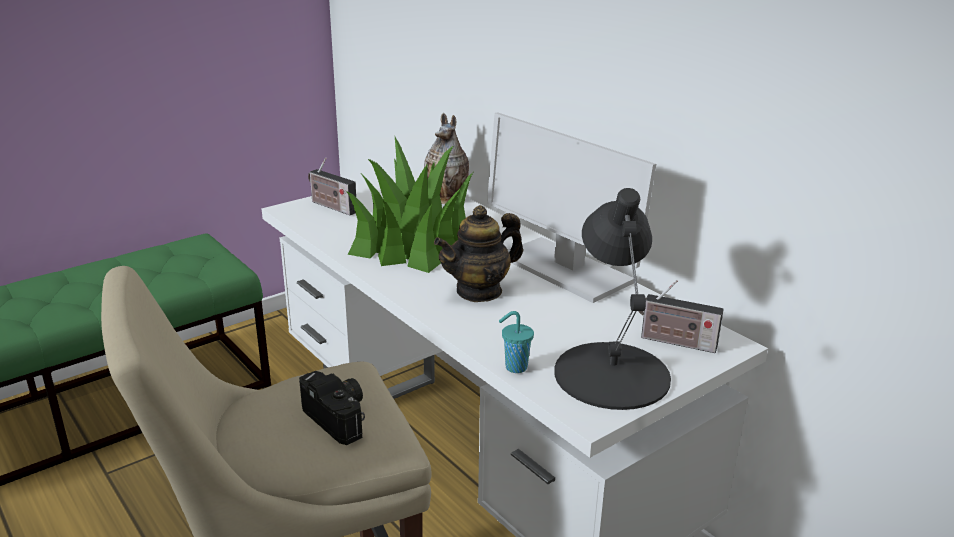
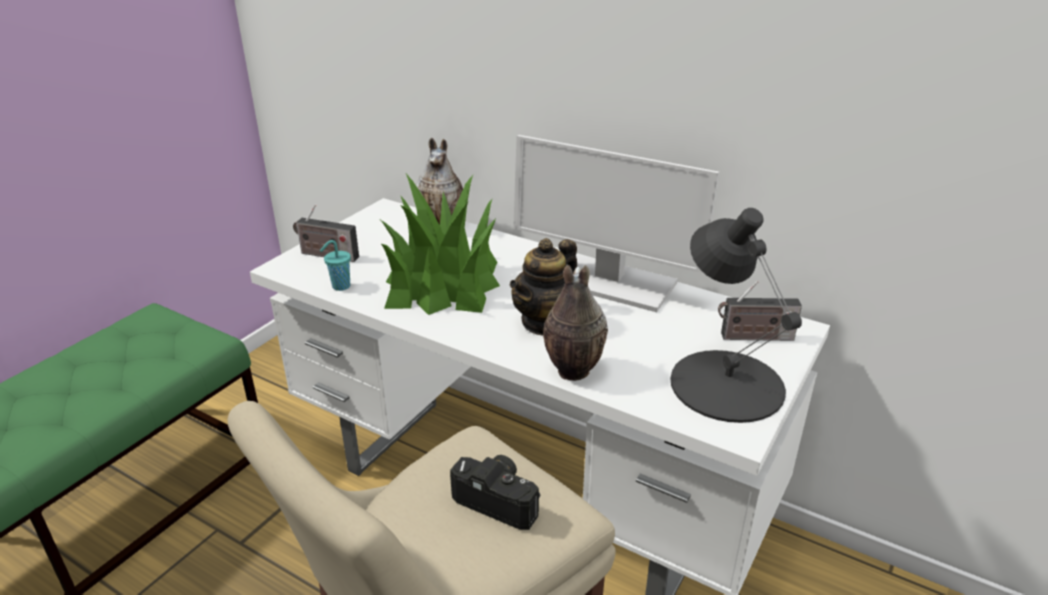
camera: 20 degrees left, 5 degrees up
(471, 334) = (571, 372): none -> vase
(514, 367) = (637, 399): turquoise cup -> turquoise cup (340, 286)

